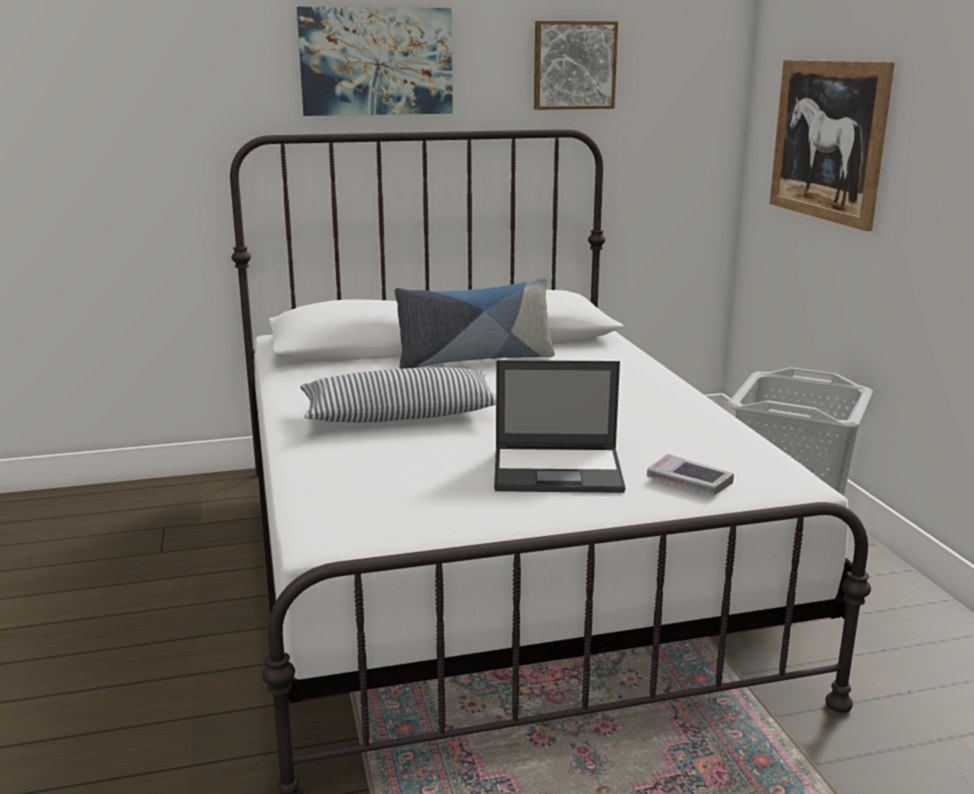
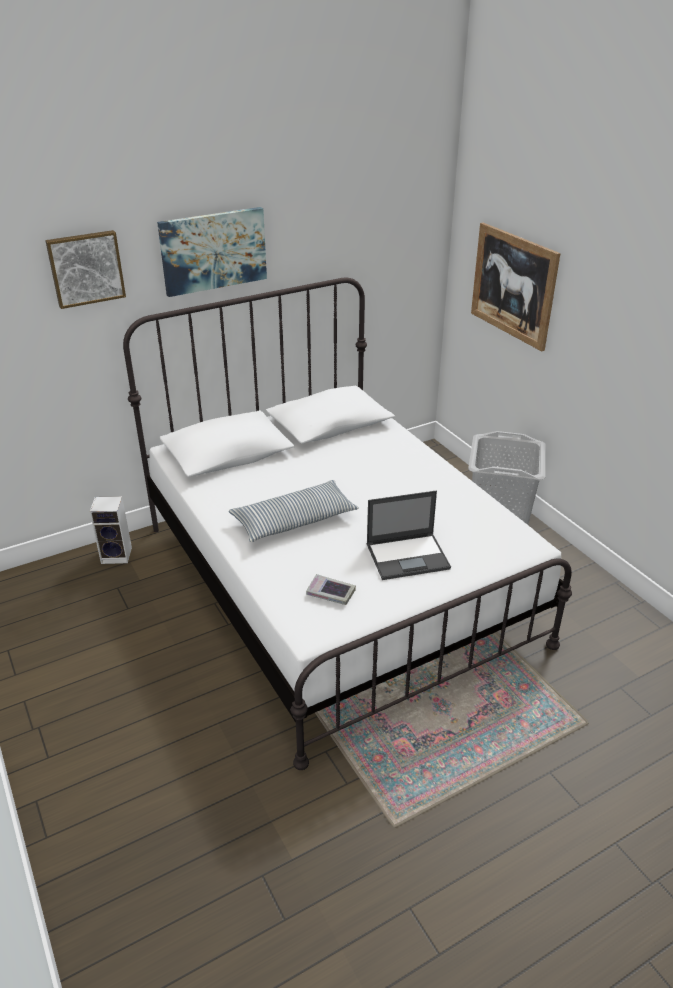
camera: 15 degrees left, 15 degrees up
(190, 493) = (118, 555): none -> speaker
(475, 359) = (311, 456): pillow -> none
(573, 65) = (342, 232): picture -> picture (86, 268)
(689, 481) = (480, 554): book -> book (330, 593)

